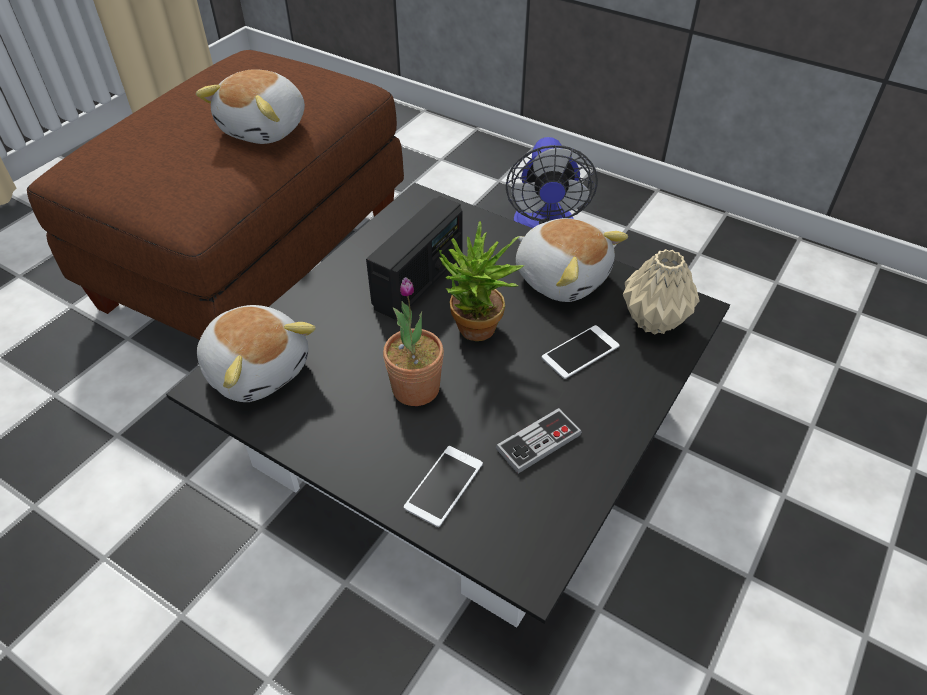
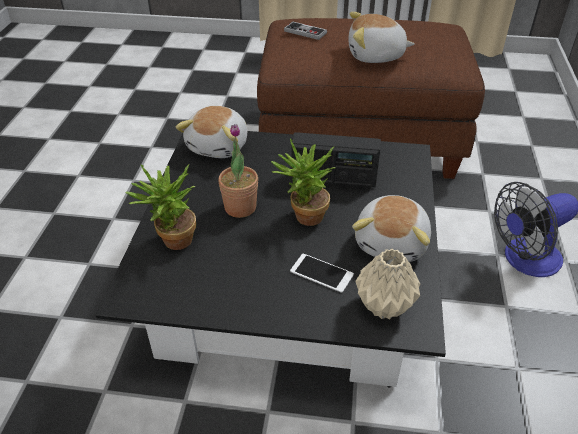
camera: 65 degrees right, 5 degrees down
(444, 485) = (172, 243): phone -> potted plant
(538, 442) = (227, 274): game controller -> game controller (305, 32)

